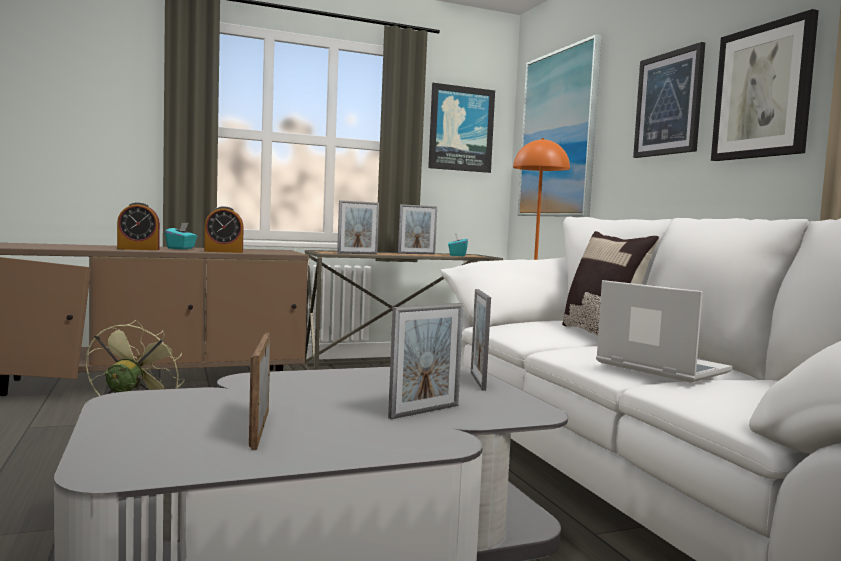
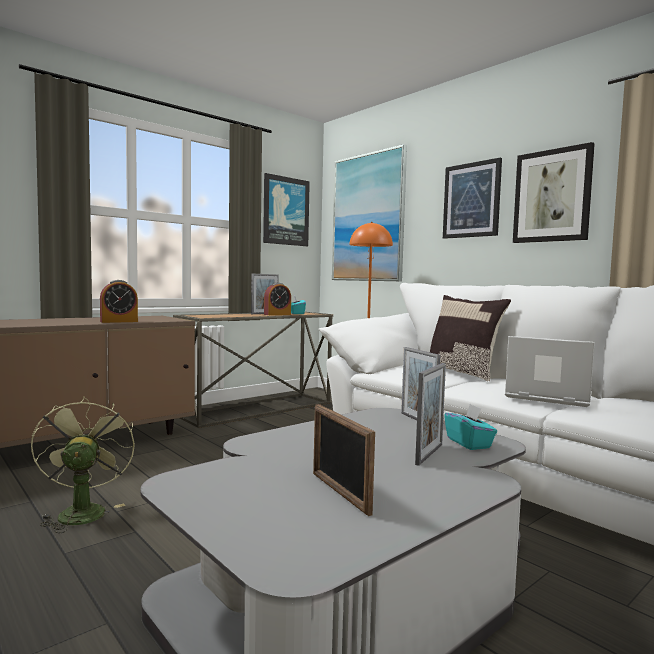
camera: 20 degrees left, 0 degrees up
(138, 249) = (35, 323): alarm clock -> alarm clock (277, 314)
(181, 248) = (70, 320): turquoise tissue box -> turquoise tissue box (469, 443)
(357, 253) = (225, 316): picture frame -> none

